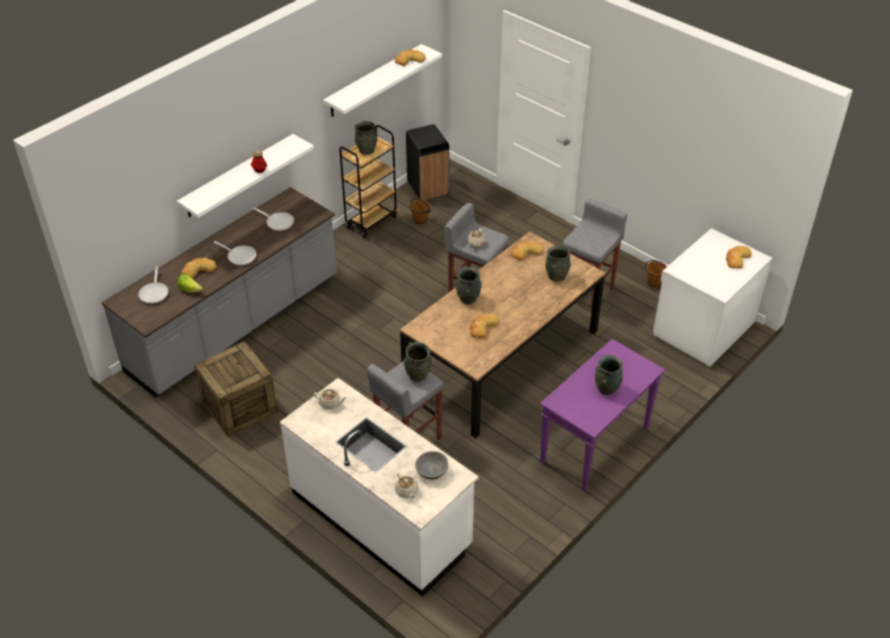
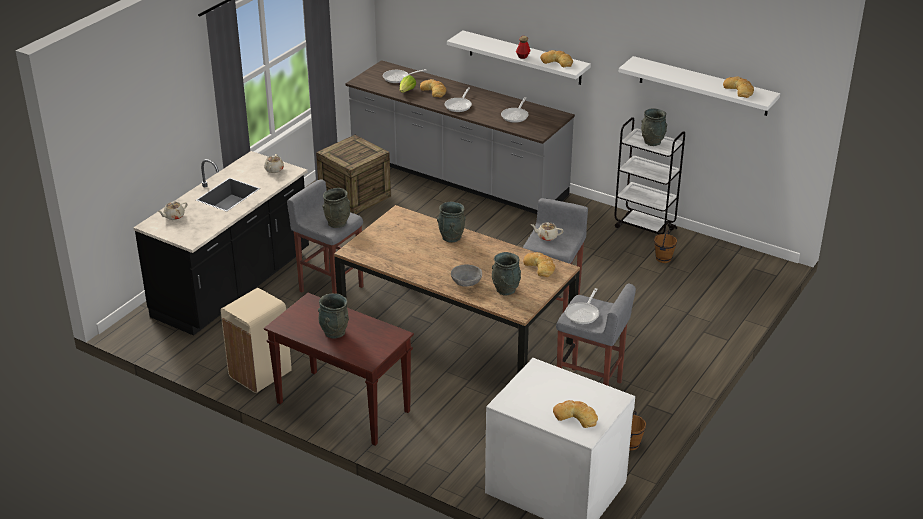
camera: 80 degrees right, 10 degrees down
(371, 221) = (645, 228): brown cart -> white cart
(381, 519) = (233, 285): white counter -> black counter
(428, 188) = (726, 257): black trash can -> none
(432, 471) = (196, 226): grey bowl -> grey bowl (466, 282)
(482, 327) = (409, 249): bread -> bread (557, 61)
(538, 502) = (261, 374): none -> beige trash can
(592, 241) = (583, 314): none -> frying pan
(594, 445) = (342, 407): purple console table -> brown console table

